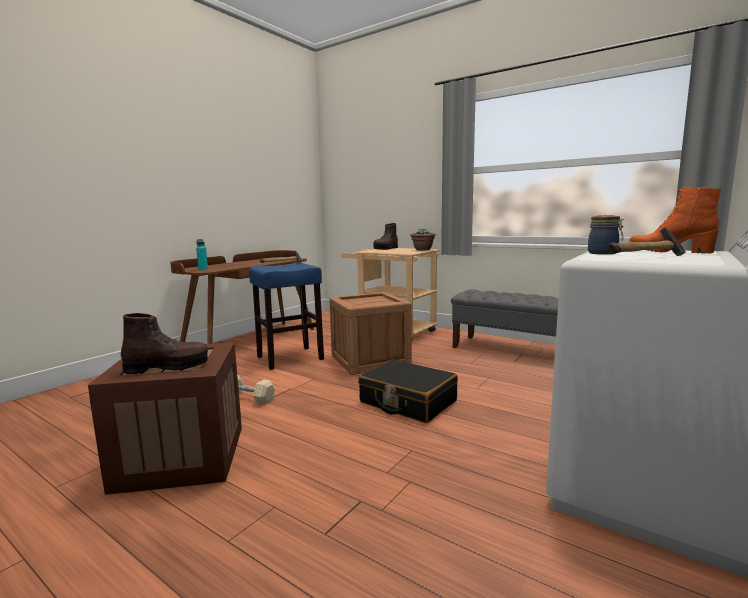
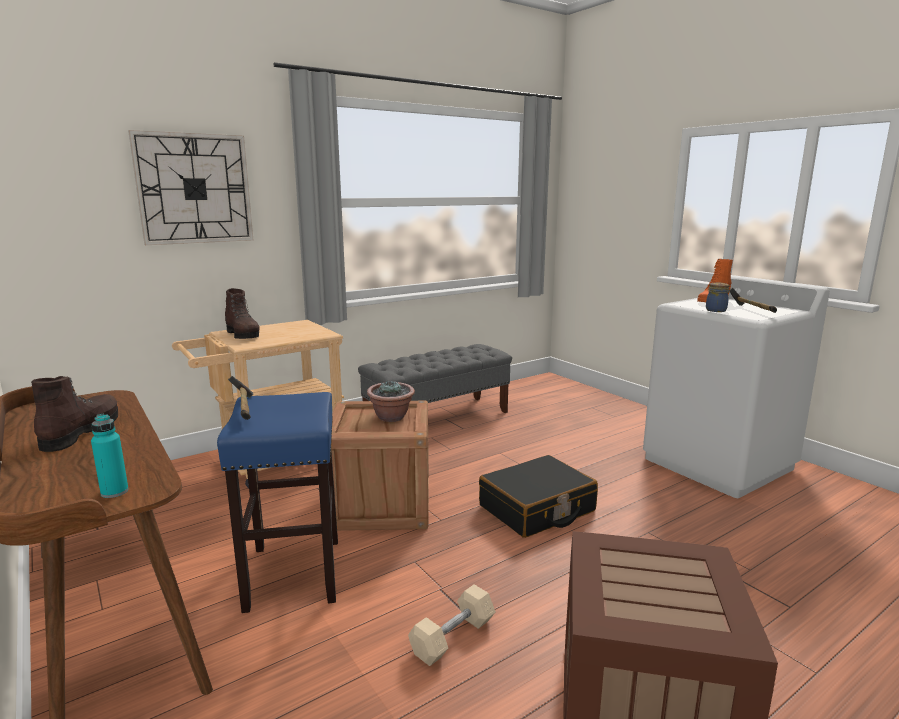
camera: 70 degrees left, 5 degrees up
(168, 367) = (695, 585): brown boot -> brown boot (81, 432)
(396, 167) = (194, 189): none -> wall clock
(422, 250) = (302, 324): potted plant -> potted plant (391, 417)

